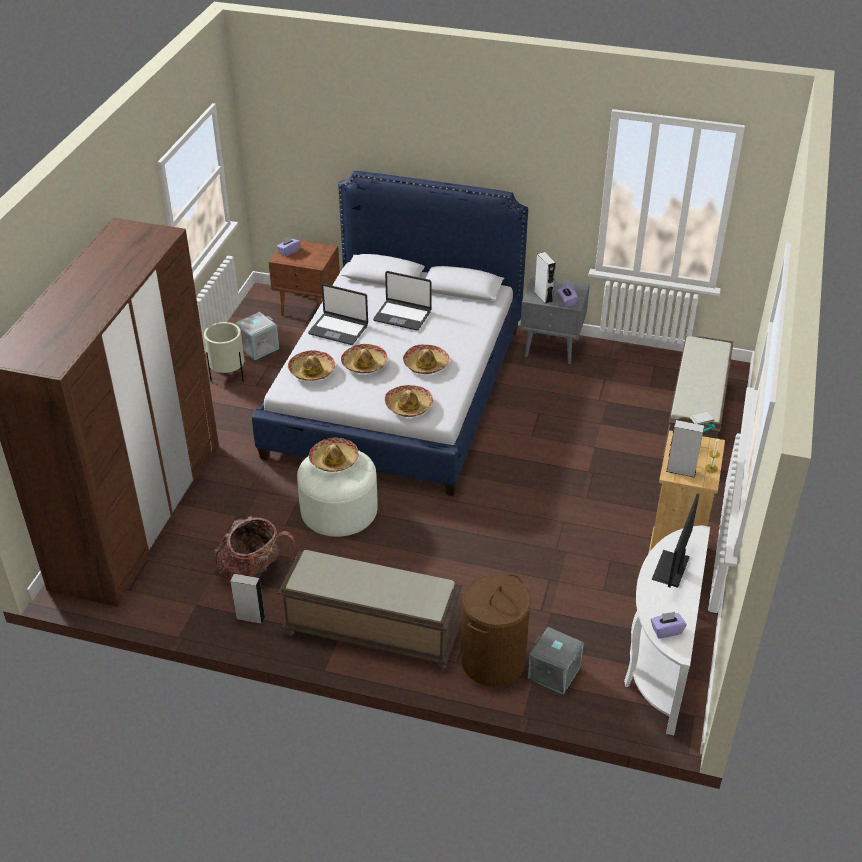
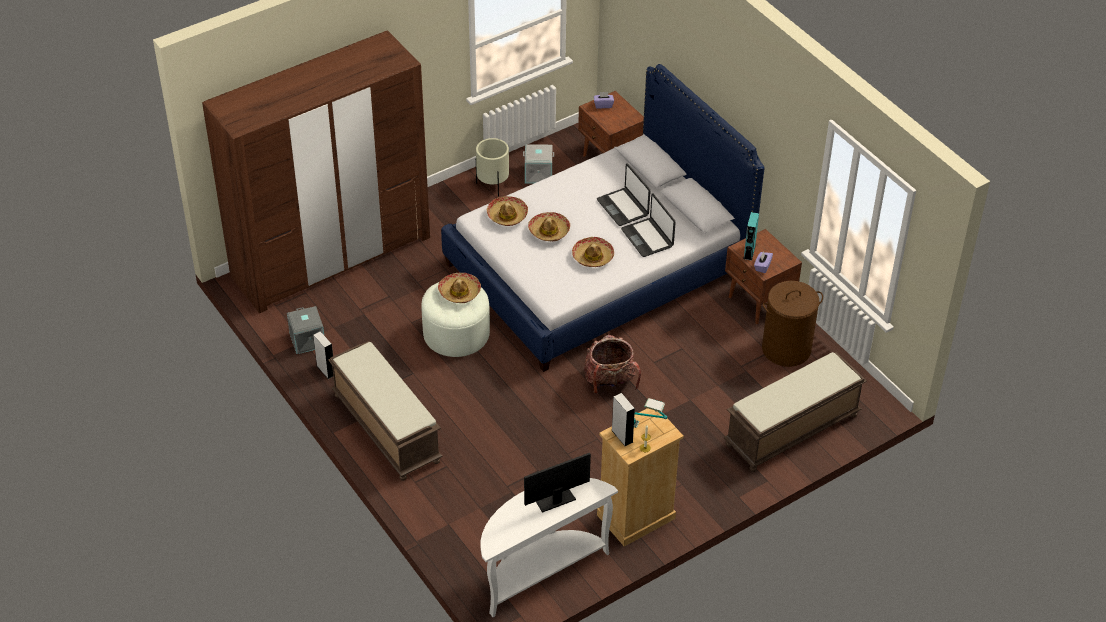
camera: 40 degrees right, 5 degrees up
(253, 573) = (357, 343): backpack -> backpack (610, 382)
(338, 329) = (564, 192): laptop -> laptop (647, 238)
(408, 406) = (542, 281): hat -> none
(493, 661) = (438, 496): brown laundry basket -> brown laundry basket (786, 349)
(543, 297) = (749, 252): grey speaker -> turquoise speaker
(552, 348) = (759, 302): grey nightstand -> brown nightstand
(554, 672) = (467, 529): grey storage box -> grey storage box (308, 340)
(666, 630) = (499, 531): purple tissue box -> none

